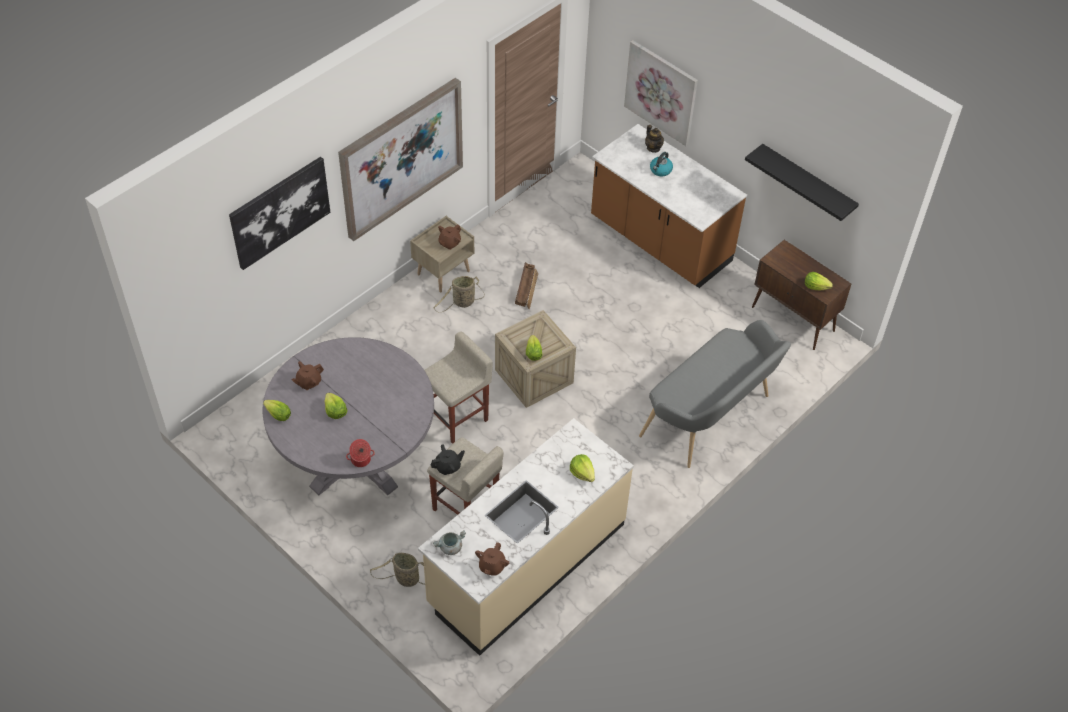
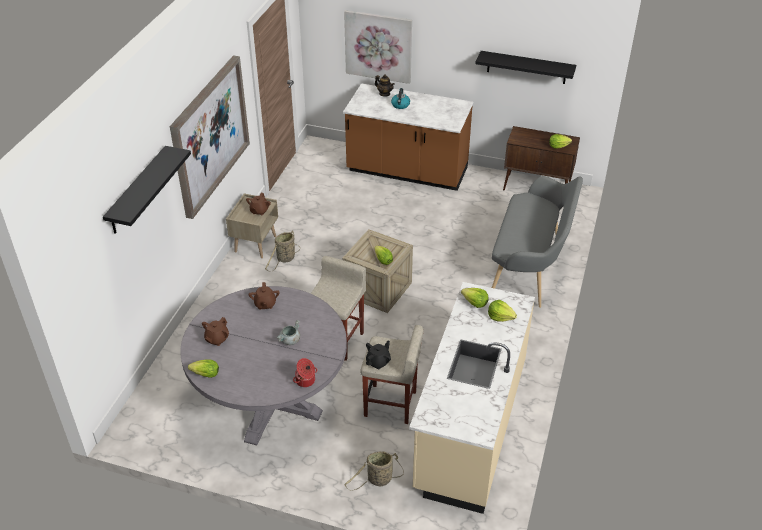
camera: 25 degrees left, 10 degrees down
(280, 212) = (137, 191): picture -> black shelf
(335, 411) = (256, 352): lettuce -> lettuce (475, 303)
(450, 548) = (437, 415): grey cooking pot -> grey cooking pot (290, 341)
(492, 566) = (483, 415): brown teapot -> brown teapot (265, 304)
(526, 288) = (329, 232): crate -> none

